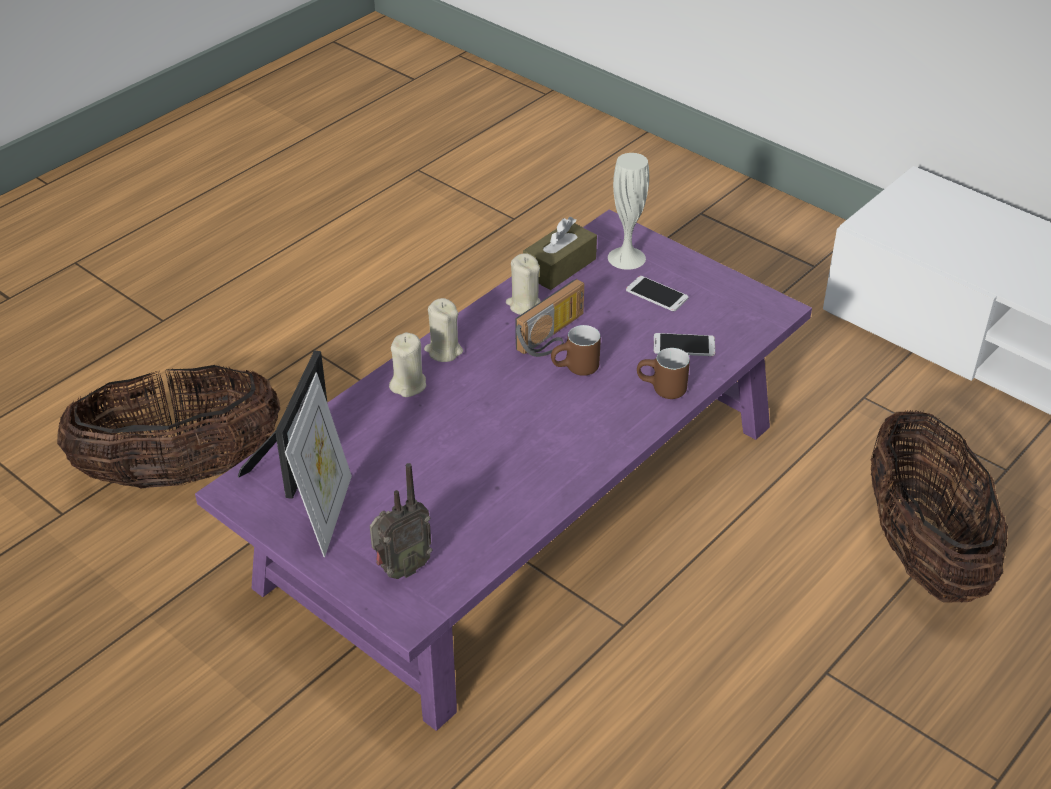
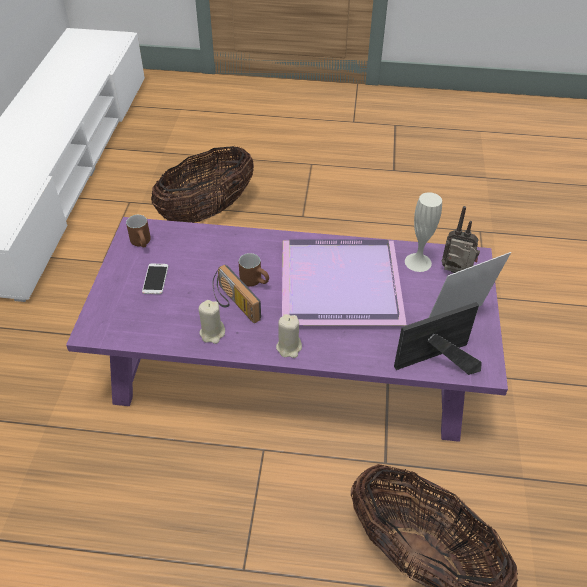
camera: 125 degrees left, 5 degrees up
(408, 385) = (333, 346): beige candle -> none
(503, 440) = (338, 282): none -> purple tray
(554, 337) = (233, 304): radio -> radio turned 135 degrees counterclockwise
(559, 267) = (157, 336): brown tissue box -> none
(626, 258) = (124, 309): white vase -> white vase (418, 262)
(661, 390) = (244, 242): brown mug -> brown mug (143, 243)
(684, 345) = (197, 249): phone -> none

